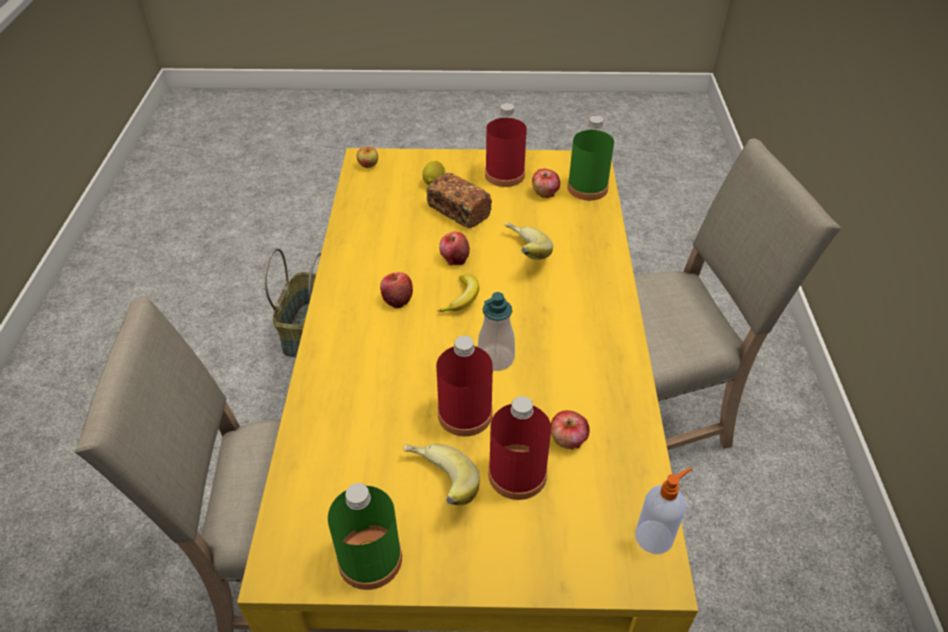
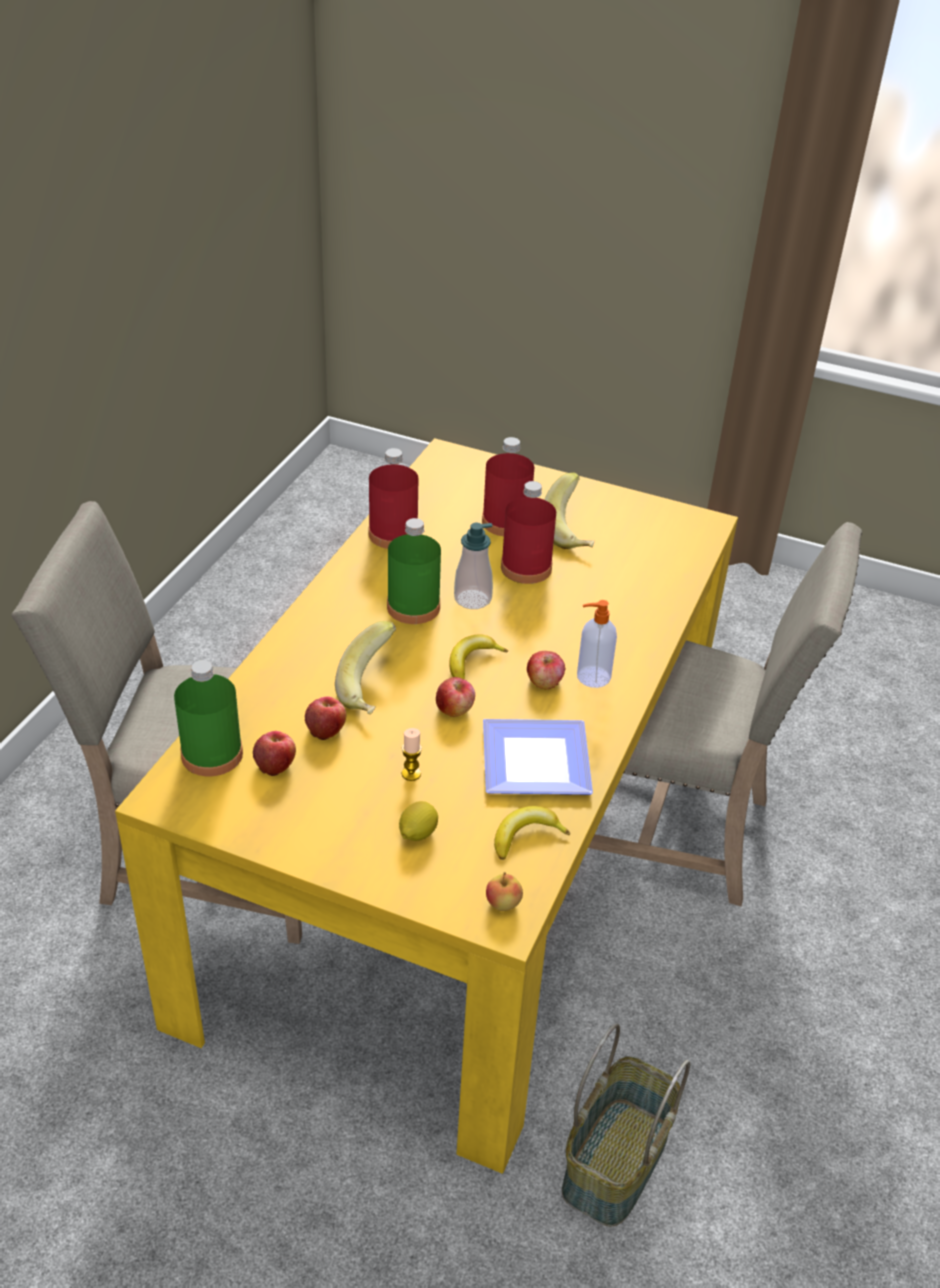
camera: 160 degrees left, 5 degrees down
(369, 198) = (526, 836): none -> banana
(370, 559) = (639, 510): green bottle -> green bottle (413, 607)
(383, 241) = (531, 758): none -> plate
(458, 211) = (411, 774): bread -> candle
(504, 175) = (307, 814): red bottle -> red bottle (393, 534)
(568, 440) = (451, 529): apple -> apple (326, 729)
(655, 536) = (431, 469): soap dispenser -> soap dispenser (592, 677)

